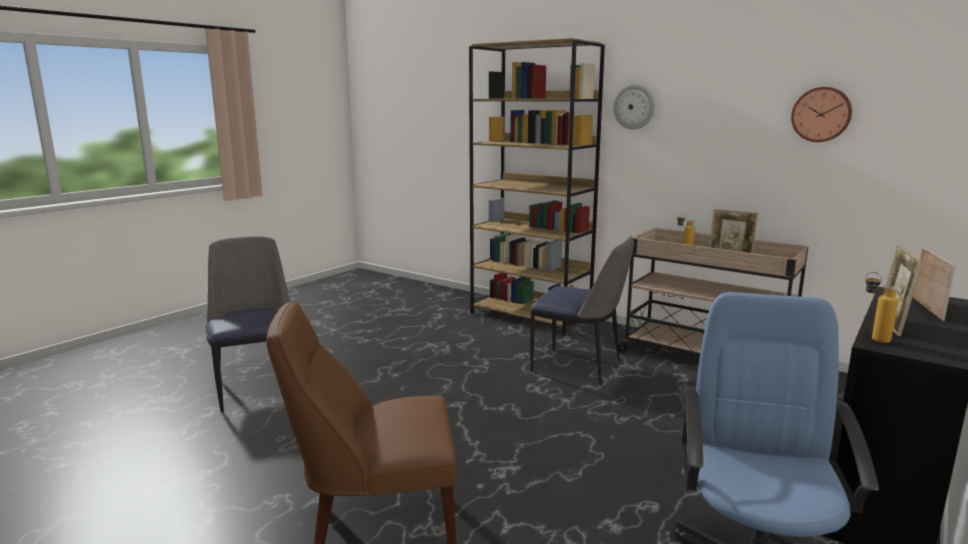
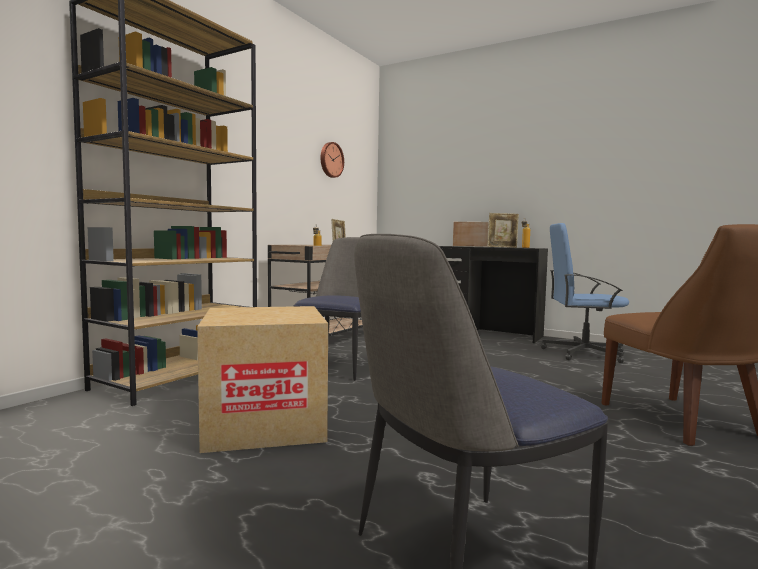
camera: 95 degrees left, 10 degrees down
(431, 345) = (264, 424): none -> cardboard box
(634, 107) = (231, 130): wall clock -> none

